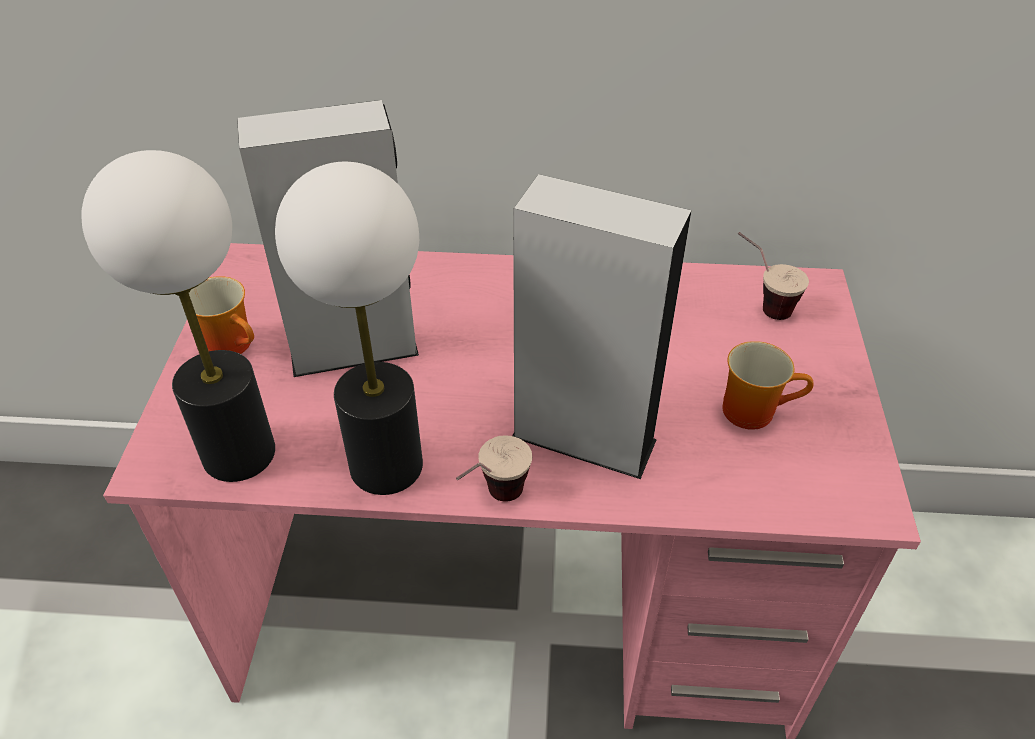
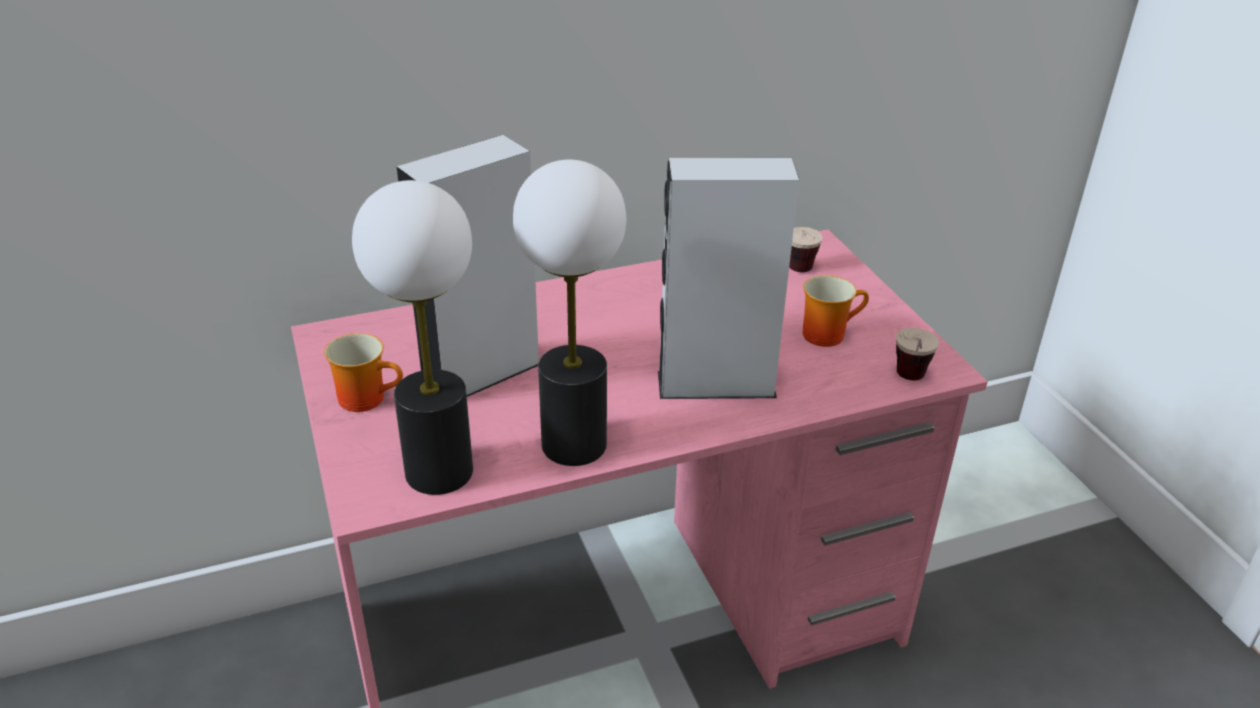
camera: 25 degrees left, 10 degrees down
(492, 502) = (677, 443): cup -> cup (910, 383)

